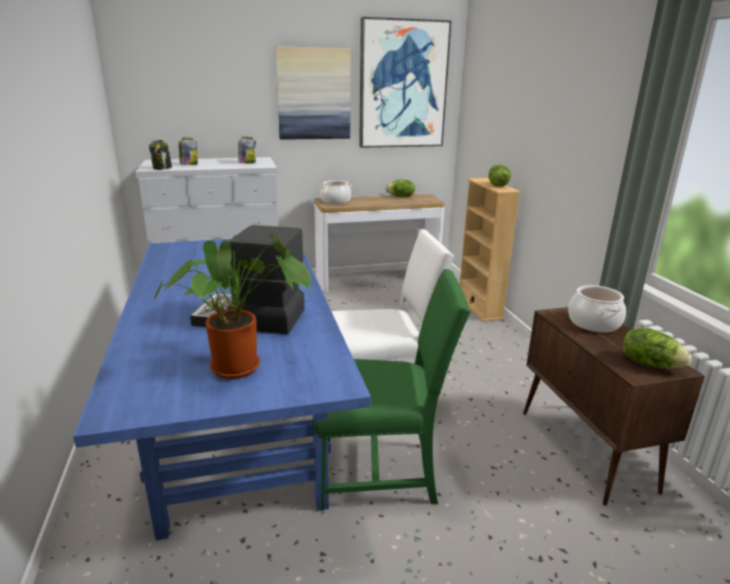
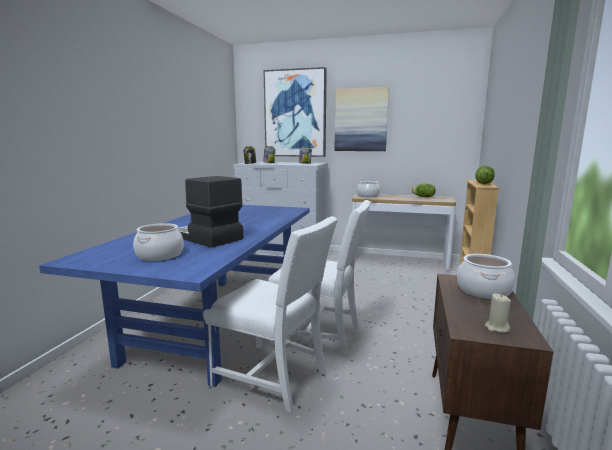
camera: 30 degrees right, 10 degrees down
(241, 366) = (160, 255): potted plant -> cooking pot
(381, 471) = (273, 377): green chair -> white chair
(402, 85) = (431, 112): picture -> picture (295, 113)
(649, 363) = (497, 328): lettuce -> beige candle

